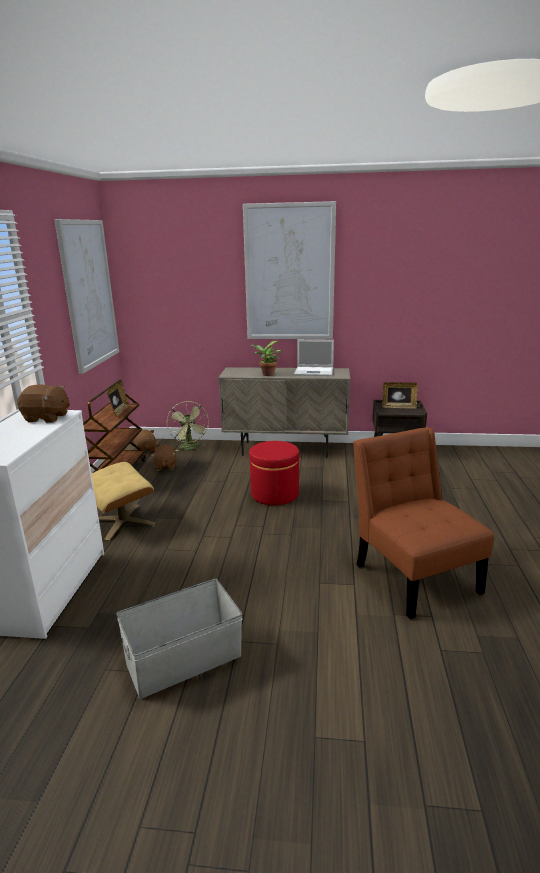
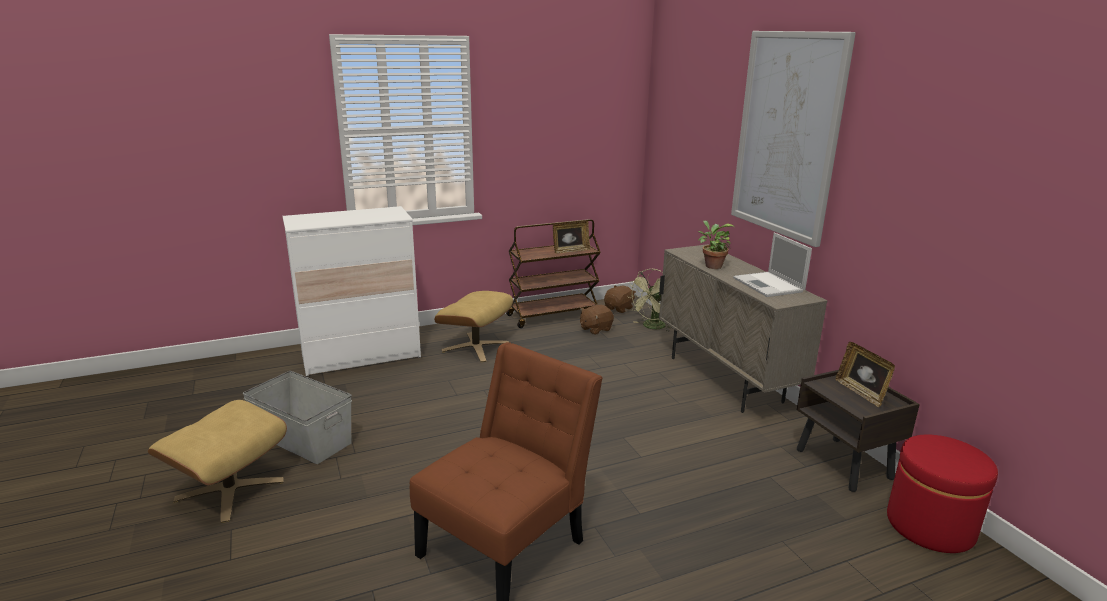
camera: 60 degrees right, 0 degrees up
(47, 418) = (384, 215): brown plush toy -> none
(89, 294) = (586, 122): picture -> none
(240, 732) = (230, 489): none -> beige ottoman
(275, 494) = (604, 403): red ottoman -> red ottoman (930, 526)

